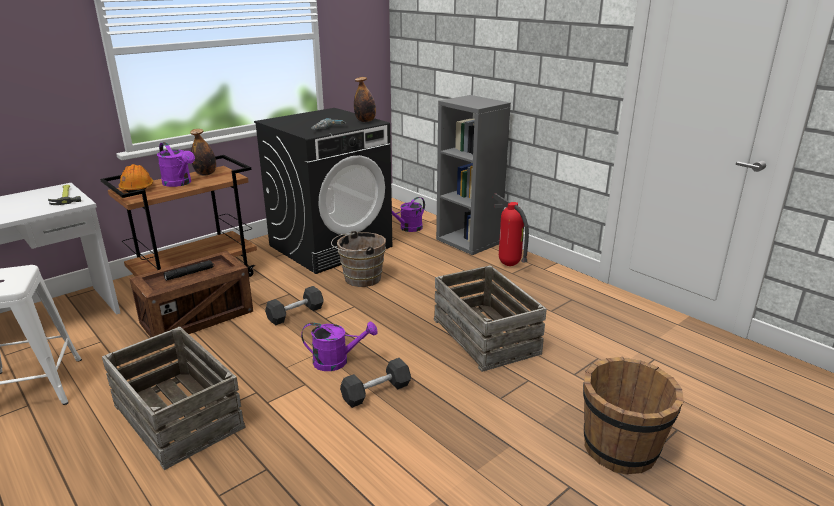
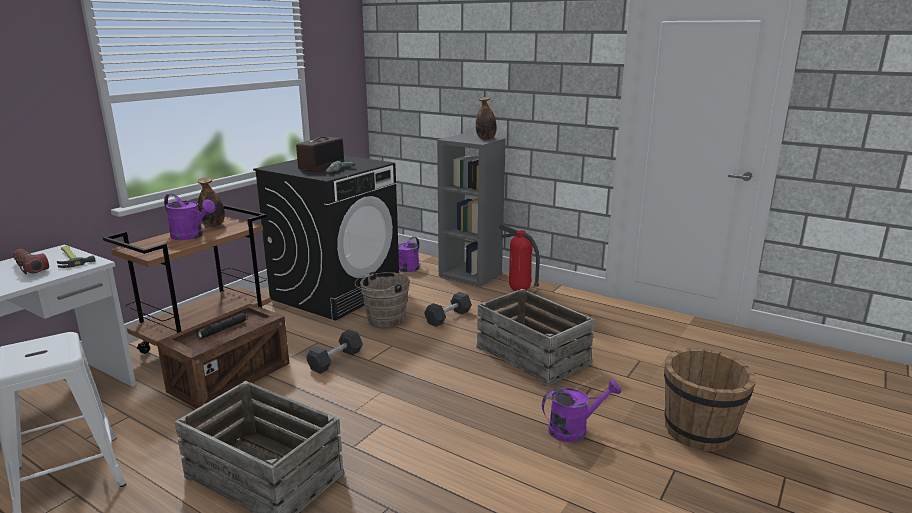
camera: 15 degrees left, 5 degrees down
(28, 202) = (30, 268): none -> flashlight
(137, 188) = (145, 244): orange hard hat -> none
(316, 122) = (321, 166): none -> radio
(337, 361) = (404, 398): purple watering can -> purple watering can (574, 429)
(365, 121) = (370, 162): bottle -> bottle (486, 139)
(376, 392) = (458, 420): black dumbbell -> black dumbbell (448, 317)

